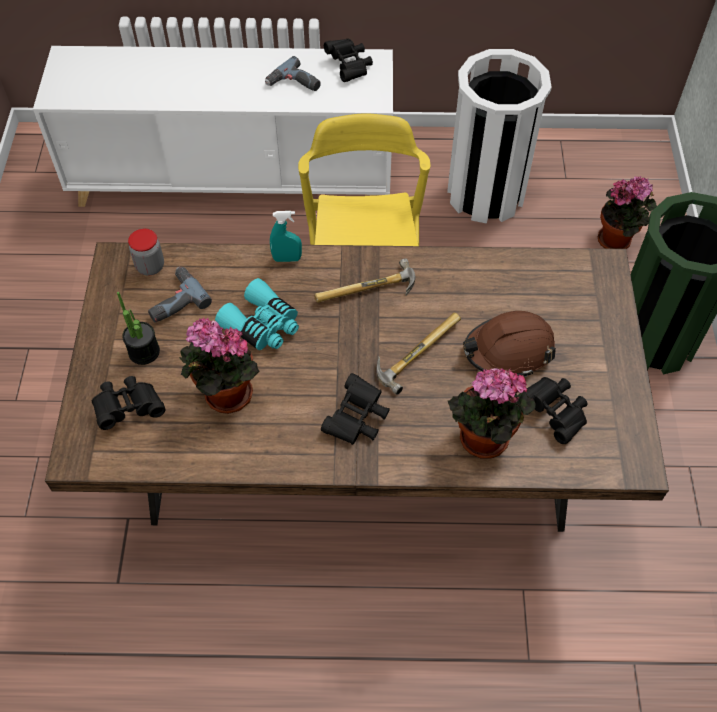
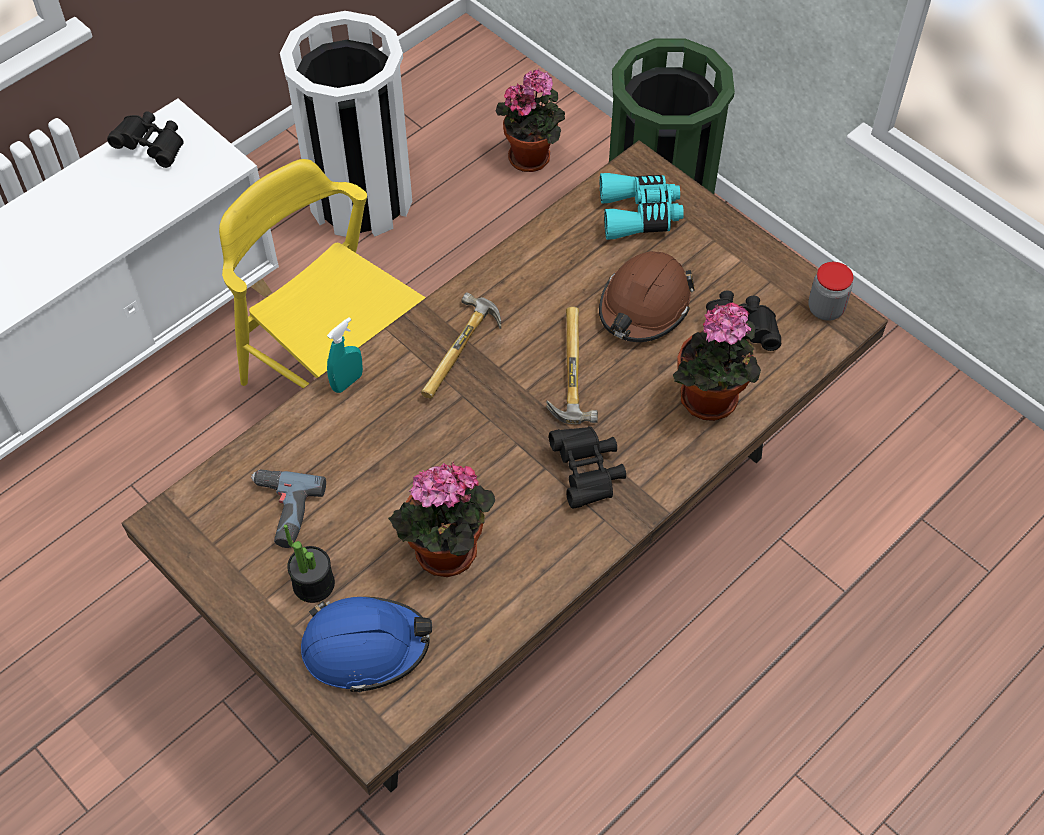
camera: 45 degrees left, 0 degrees up
(129, 408) = (365, 647): black binoculars -> blue hard hat
(150, 266) = (214, 499): jar -> jar (825, 309)
(262, 325) = (400, 463): turquoise binoculars -> turquoise binoculars (639, 214)
(294, 84) = (112, 207): power drill -> none

